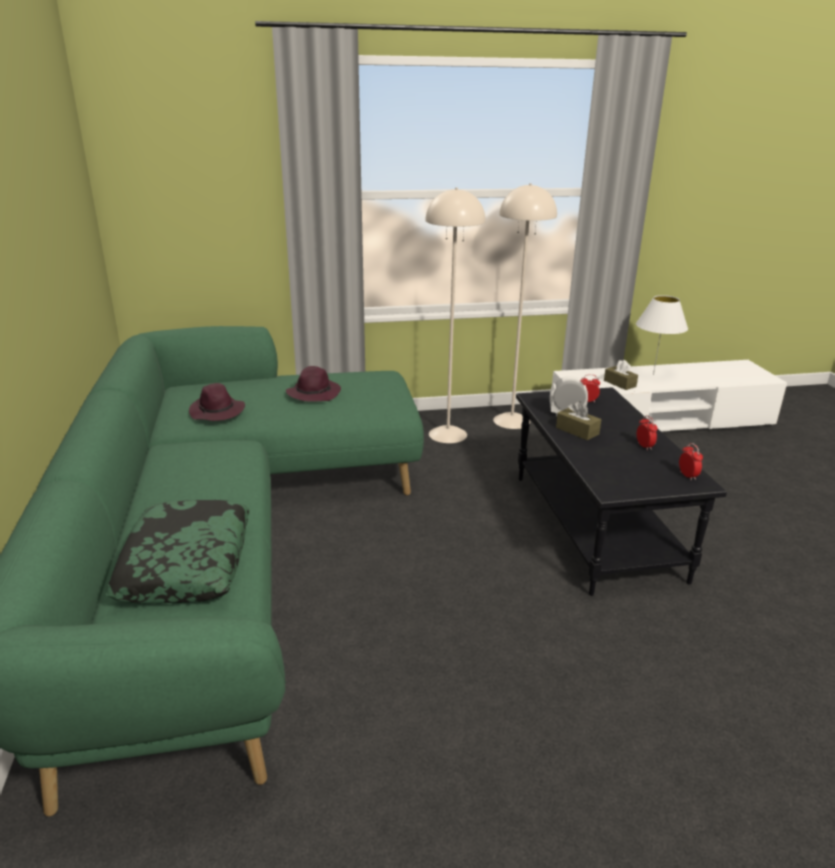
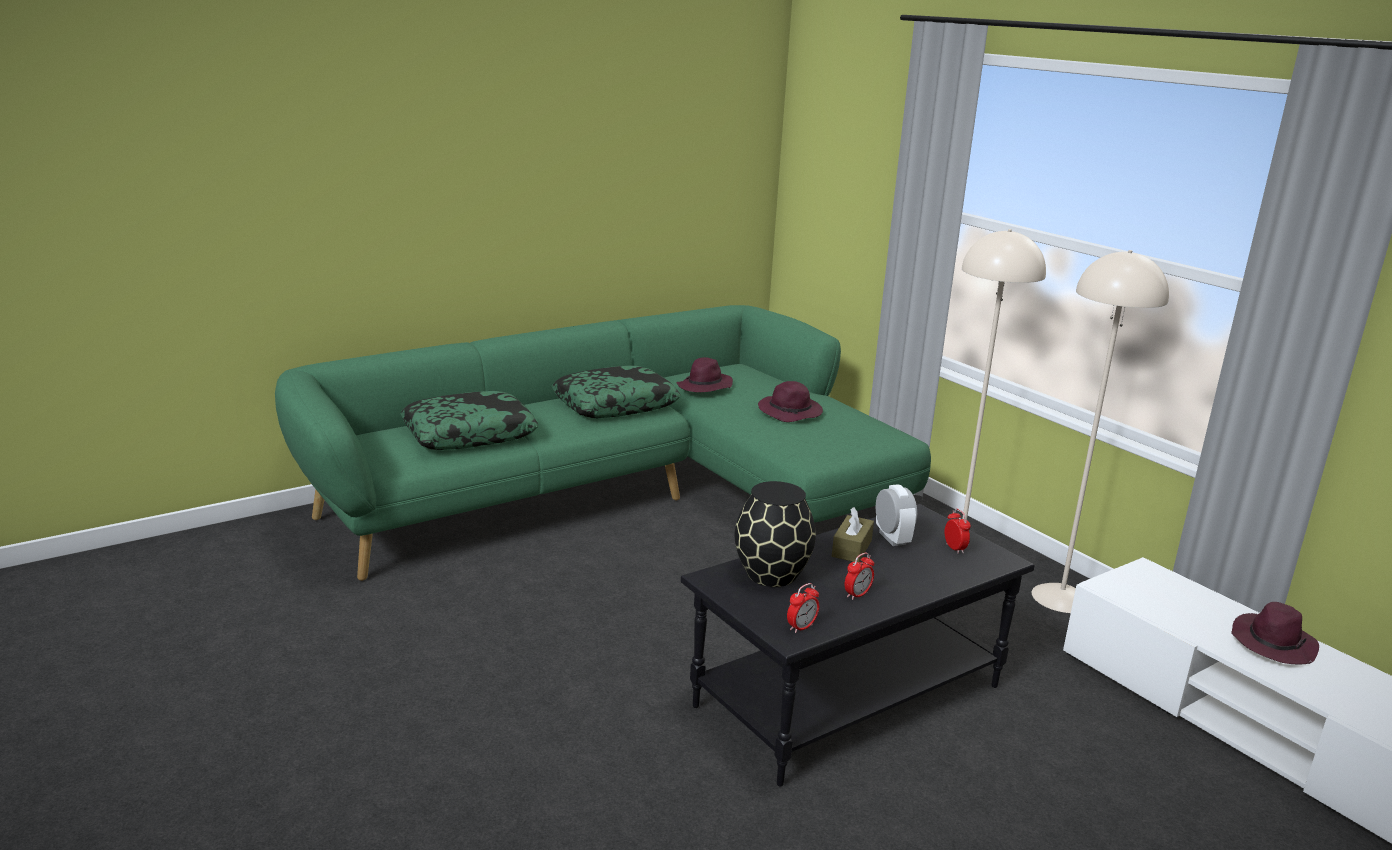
camera: 65 degrees right, 5 degrees down
(198, 463) = (615, 404): none -> pillow
(608, 467) = (770, 574): none -> black vase
(619, 383) = (1180, 615): brown tissue box -> none
(653, 374) = (1272, 644): white table lamp -> purple hat

